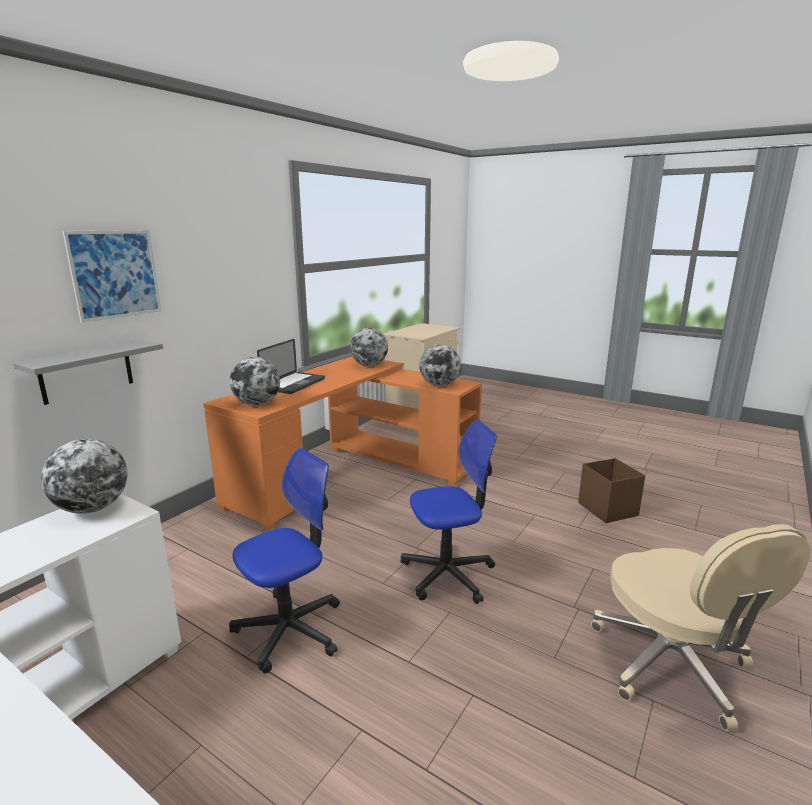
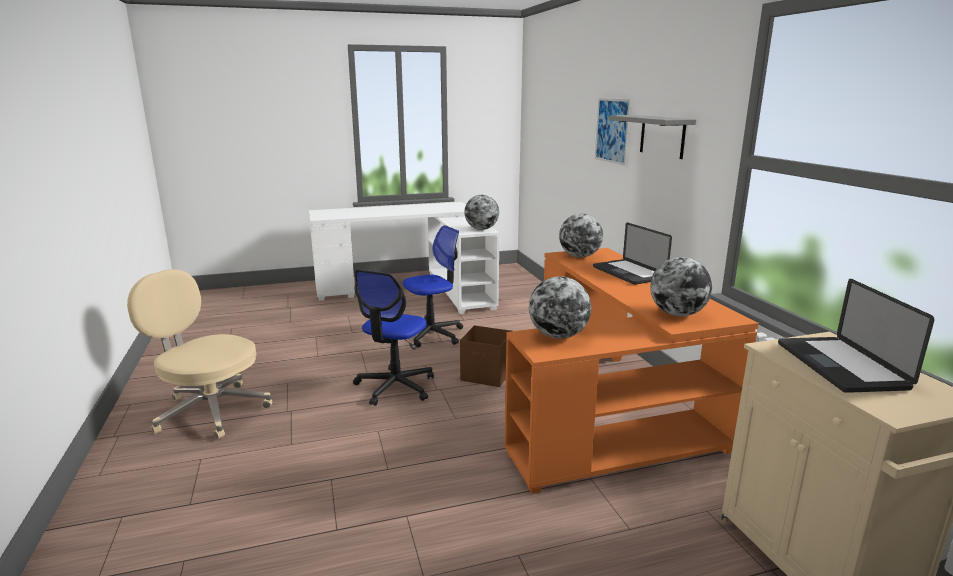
camera: 130 degrees right, 0 degrees up
(86, 371) = (592, 191): grey shelf -> grey shelf (662, 136)
(290, 629) = (432, 334): office chair -> office chair turned 120 degrees counterclockwise
(421, 331) = (840, 365): none -> laptop
(607, 509) = (313, 528): brown storage box -> brown storage box (487, 375)

